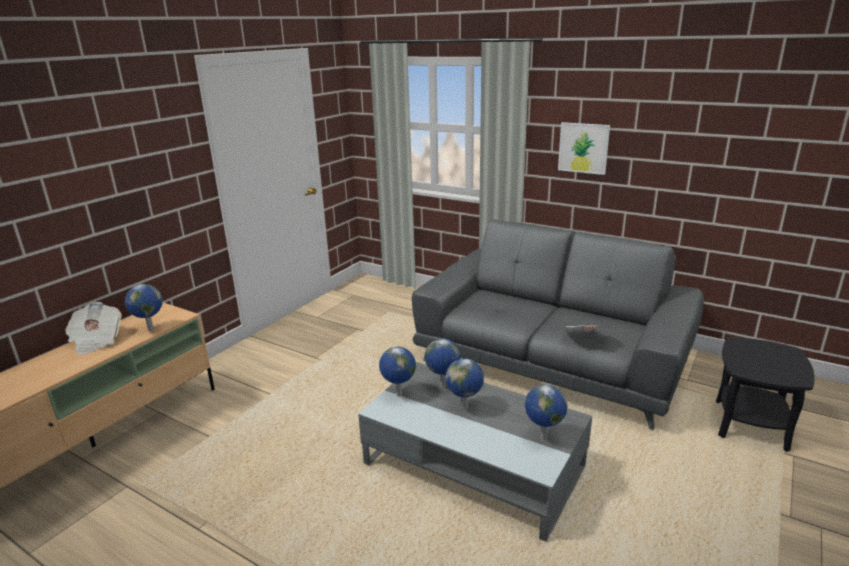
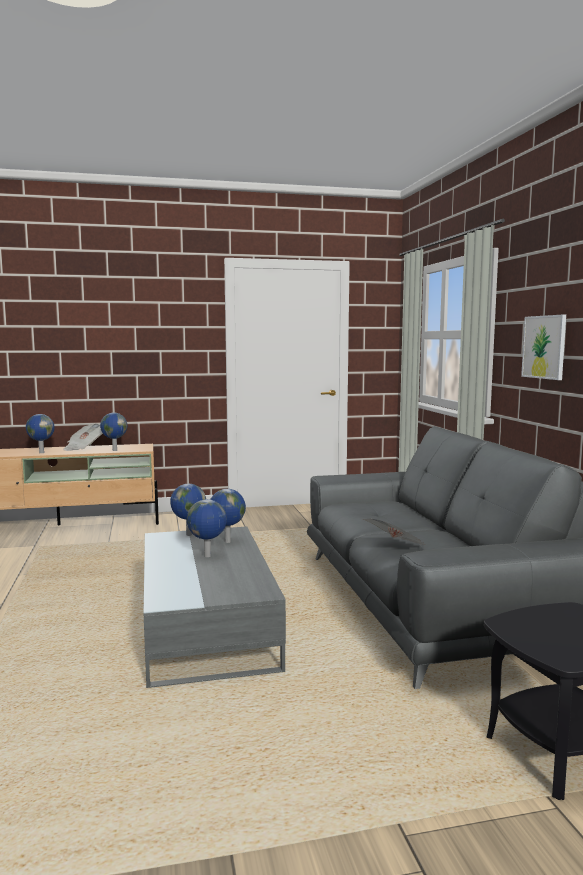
camera: 45 degrees right, 15 degrees down
(542, 438) = (211, 590): globe -> globe (41, 452)

